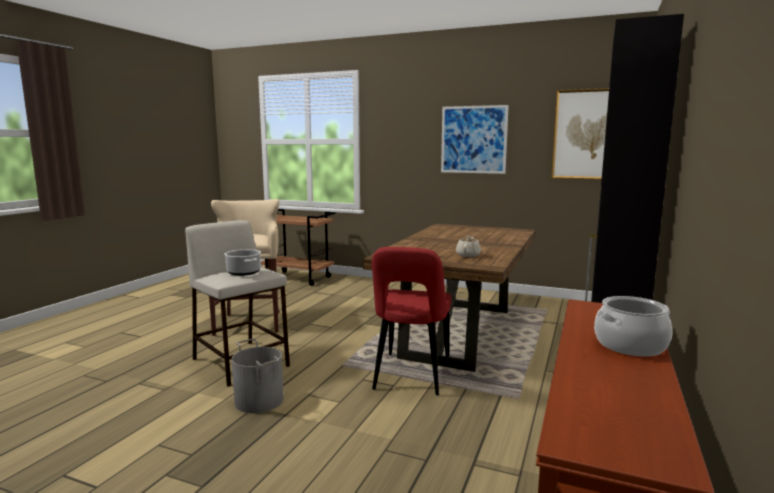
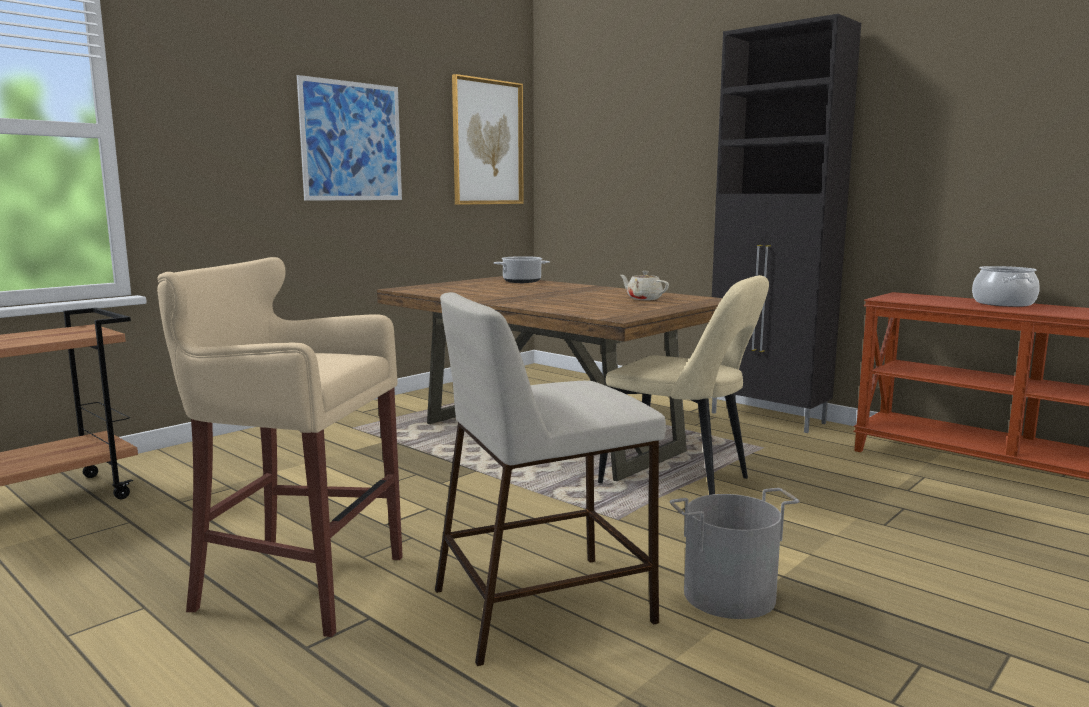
camera: 70 degrees left, 0 degrees up
(244, 272) = (577, 391): cooking pot -> cooking pot (522, 281)
(411, 376) = (681, 483): red chair -> beige chair

